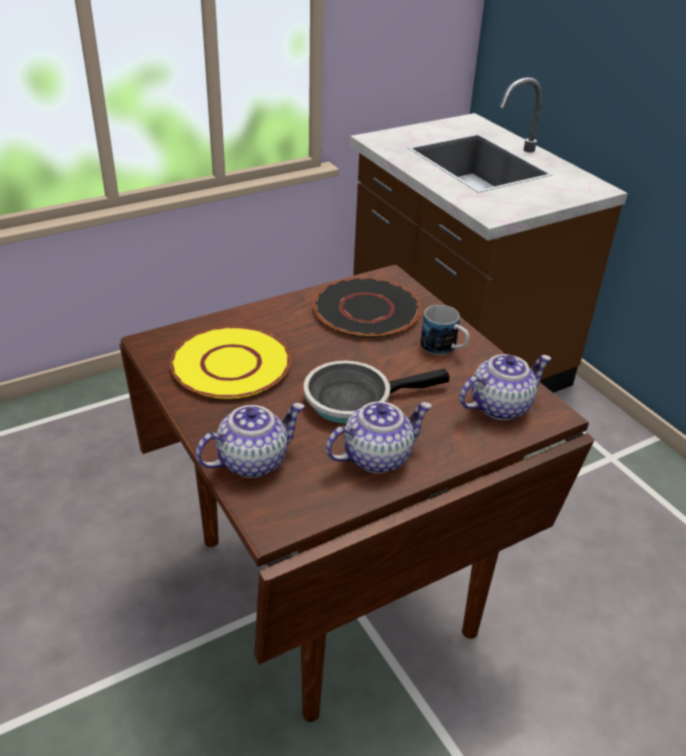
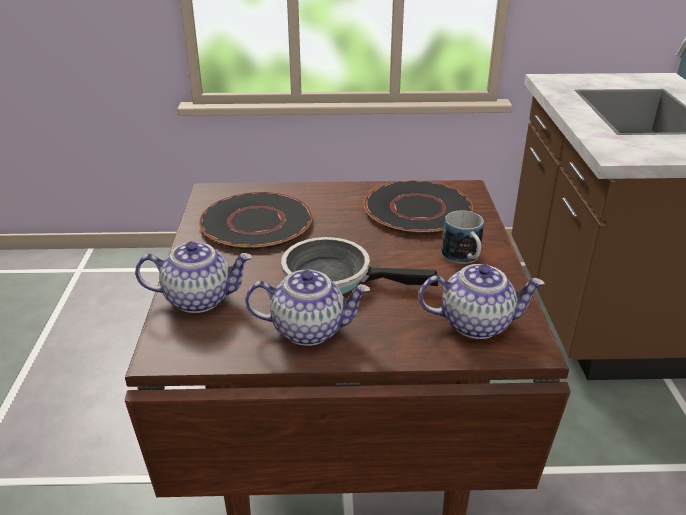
camera: 30 degrees right, 5 degrees down
(230, 365) = (255, 222): yellow plate -> black plate

